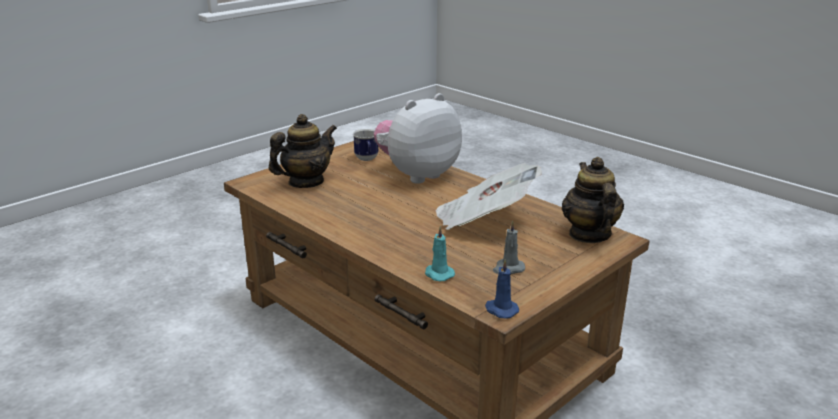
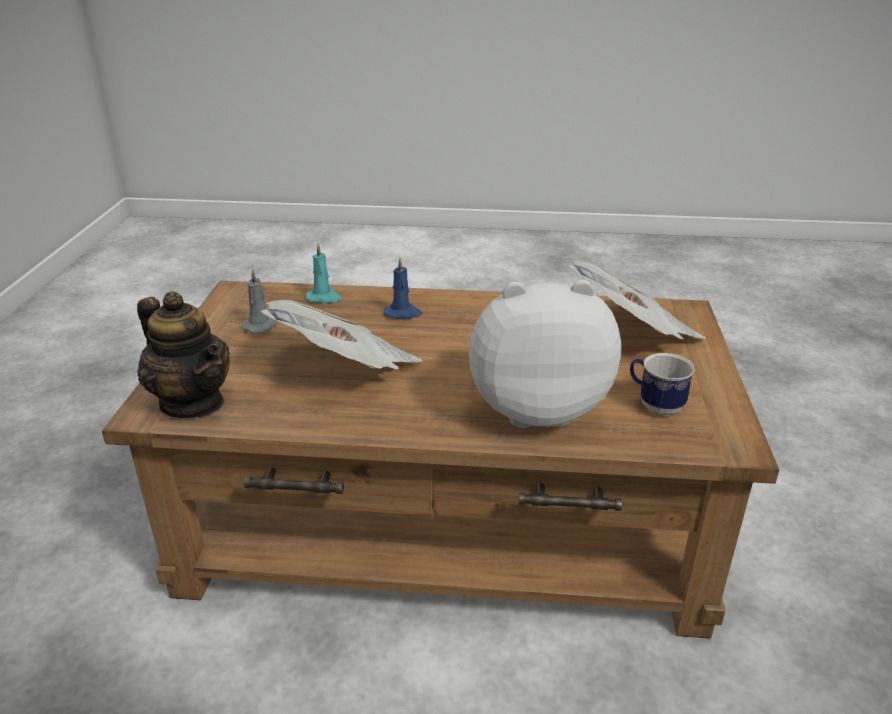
camera: 140 degrees right, 5 degrees up
(306, 182) = (632, 334): teapot -> newspaper
(417, 175) = (536, 408): plush toy -> plush toy turned 105 degrees counterclockwise
(500, 310) = (237, 291): blue candle -> blue candle (403, 313)

